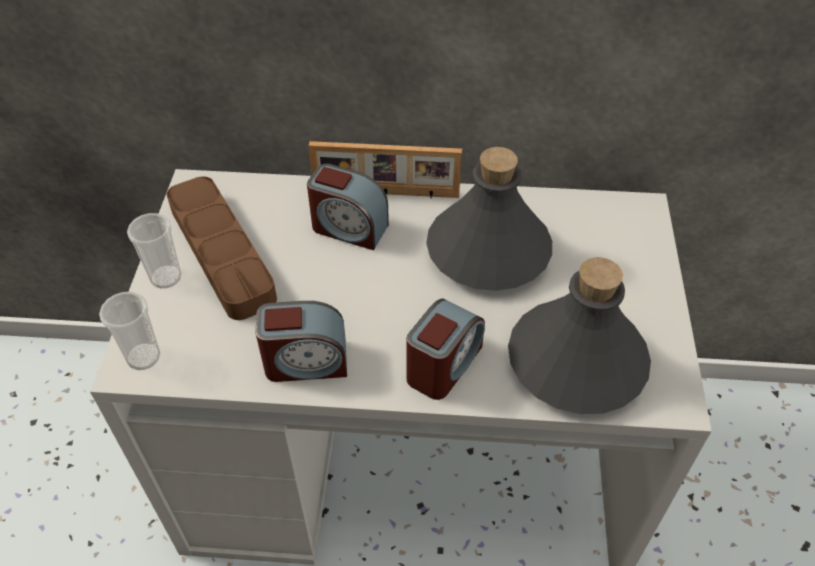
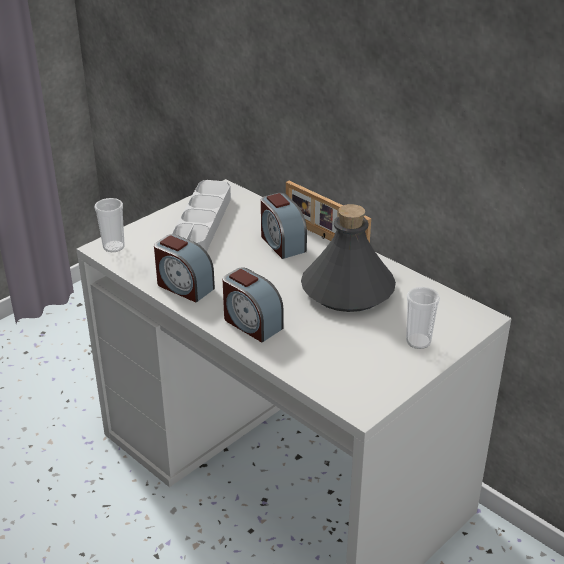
camera: 40 degrees right, 15 degrees down
(166, 277) = (163, 221): cup -> cup (418, 341)
(221, 252) = (202, 223): brown tray -> grey tray
(443, 365) = (251, 323): alarm clock -> alarm clock turned 60 degrees clockwise
(577, 362) = (328, 361): grey bottle -> none

